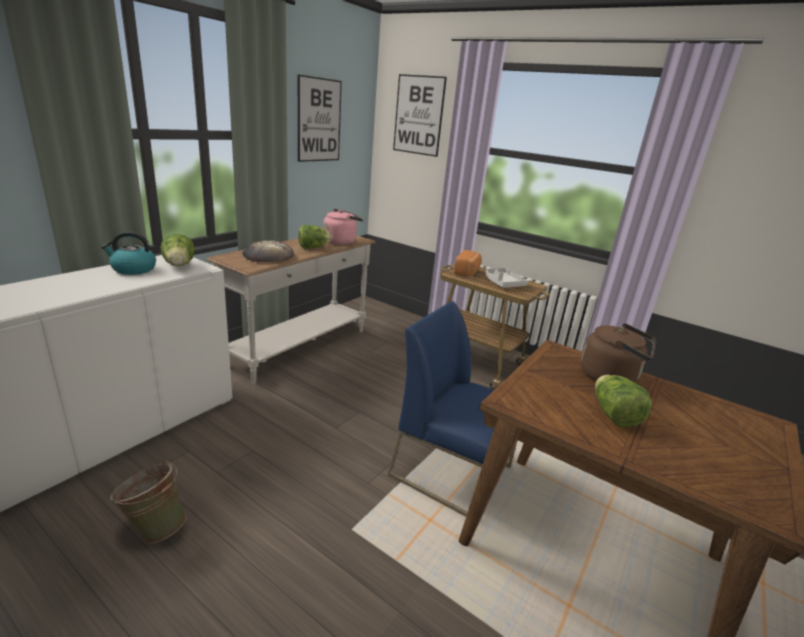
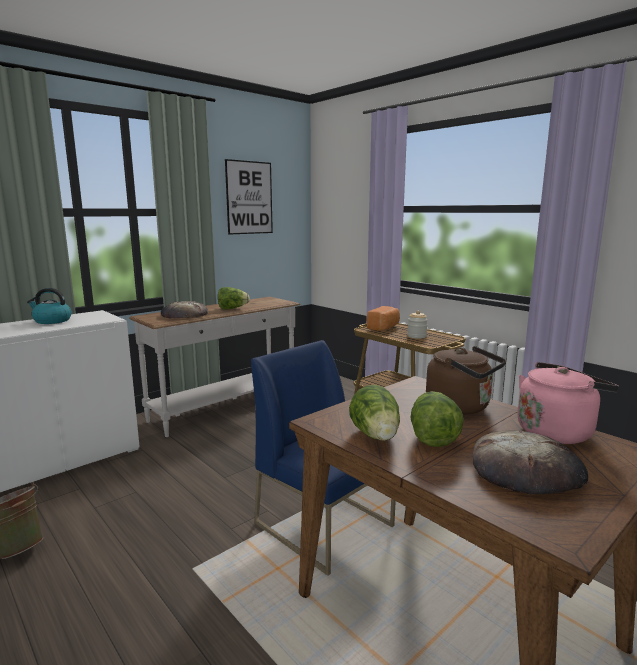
camera: 15 degrees right, 10 degrees down
(179, 266) = (92, 318): lettuce -> lettuce (376, 436)
(341, 241) = (264, 304): pink kettle -> pink kettle (556, 431)
(418, 115) = (345, 186): picture -> none
(503, 283) = (416, 336): grey tray -> jar
(707, 448) = (526, 469): none -> bread

